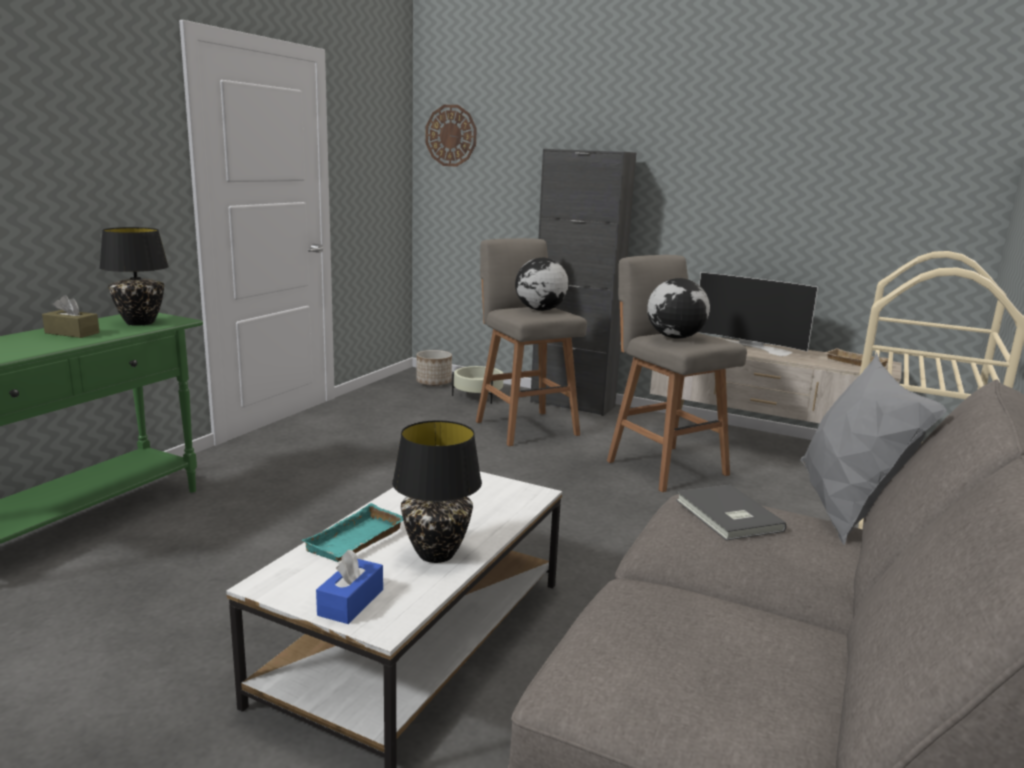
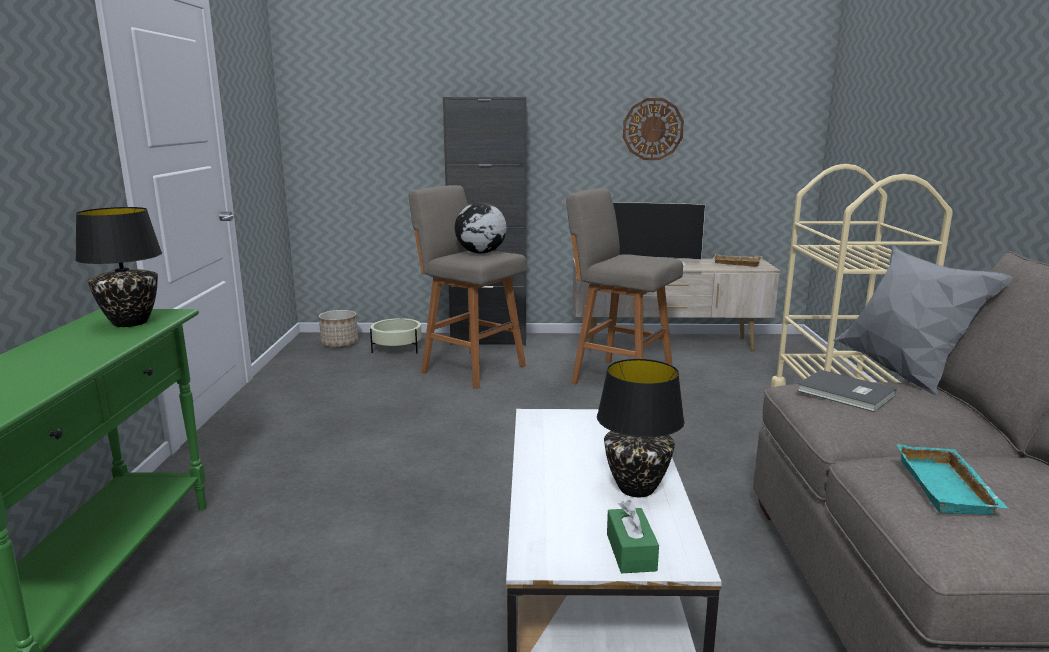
camera: 25 degrees left, 0 degrees up
(72, 333) = (68, 347): brown tissue box -> none
(351, 602) = (631, 552): blue tissue box -> green tissue box
(357, 542) = (556, 498): turquoise tray -> turquoise tray (949, 489)
(451, 135) = (323, 87): wall clock -> wall clock (653, 129)
(675, 337) = (628, 261): globe -> none

